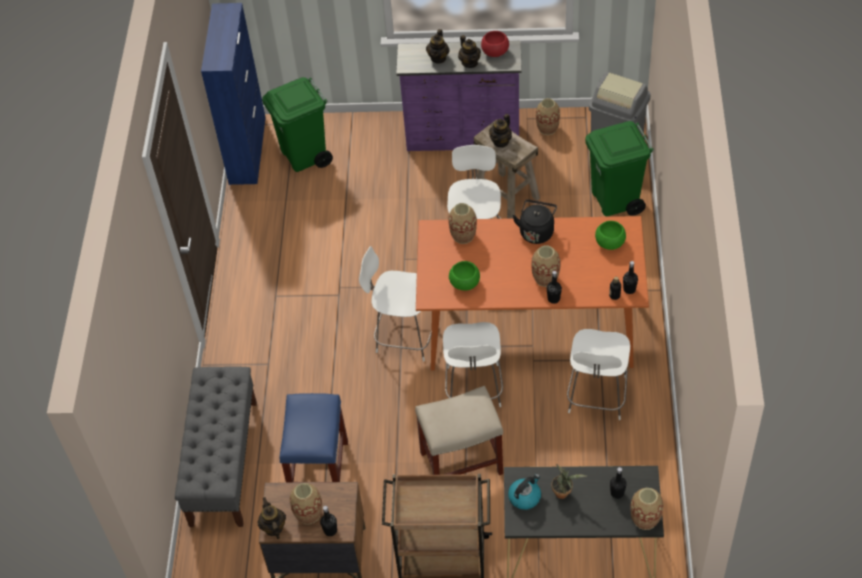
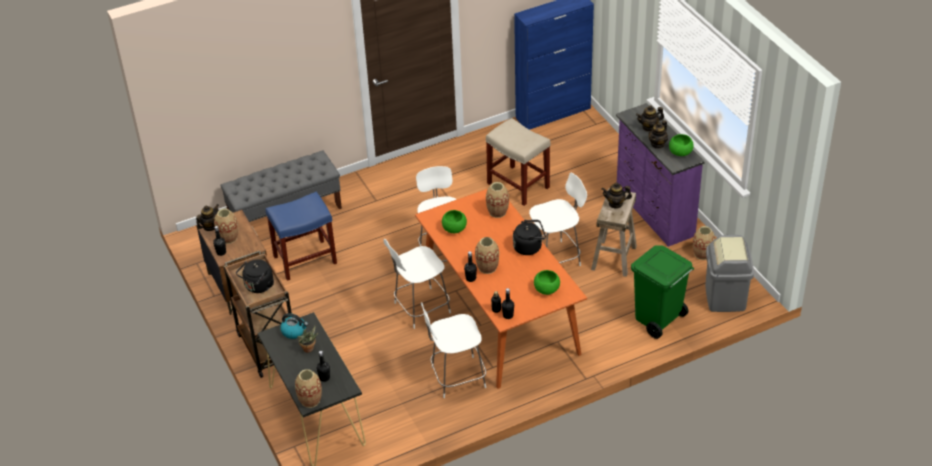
camera: 60 degrees right, 10 degrees down
(305, 156) = (569, 142): green trash can -> none
(444, 503) = (258, 287): none -> black kettle
(462, 462) = (354, 326): beige stool -> beige stool (519, 185)
(495, 51) = (680, 152): red bowl -> green bowl

